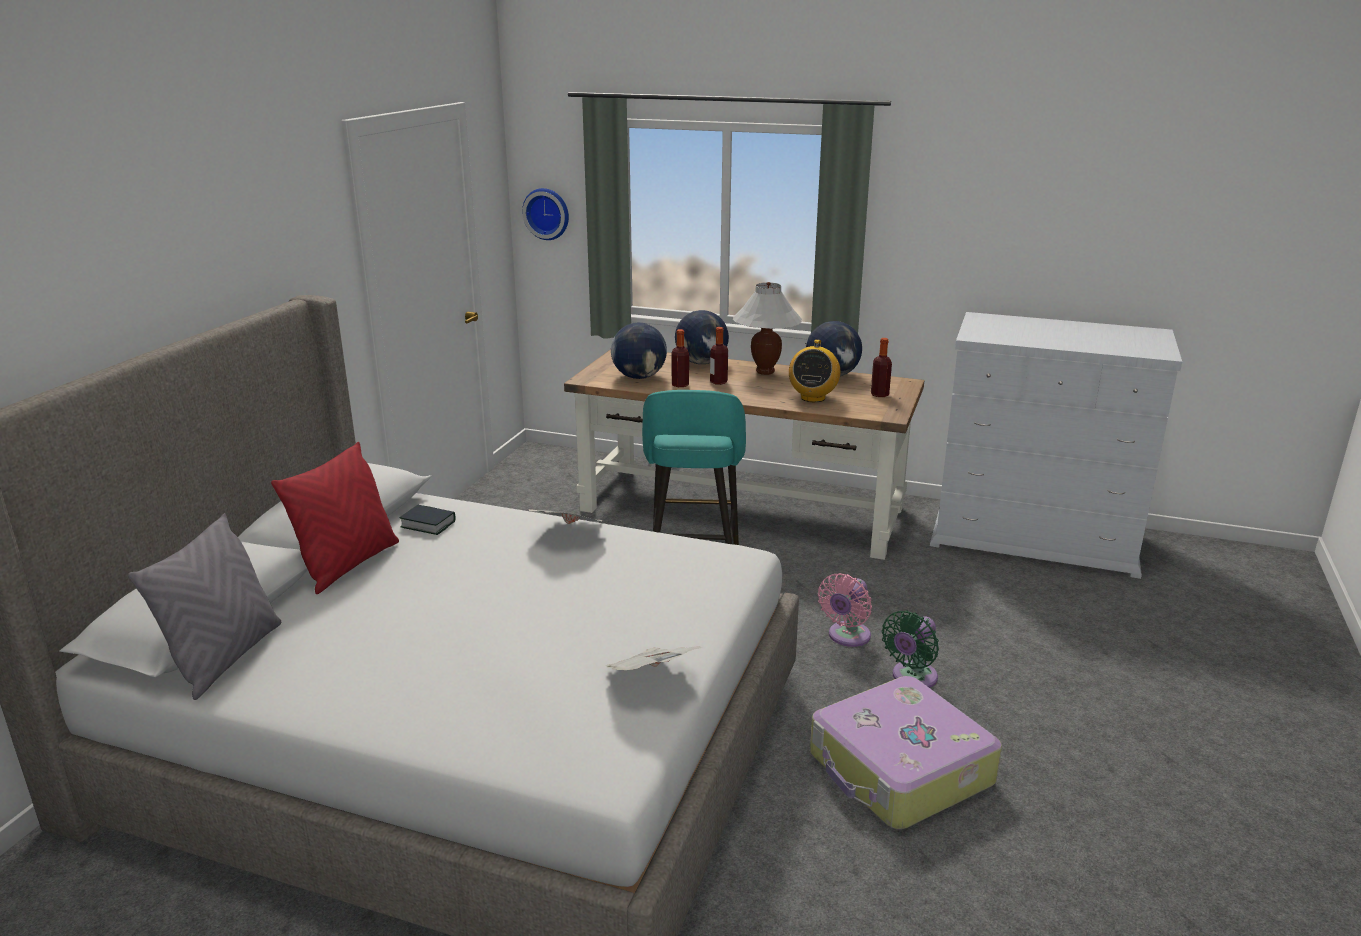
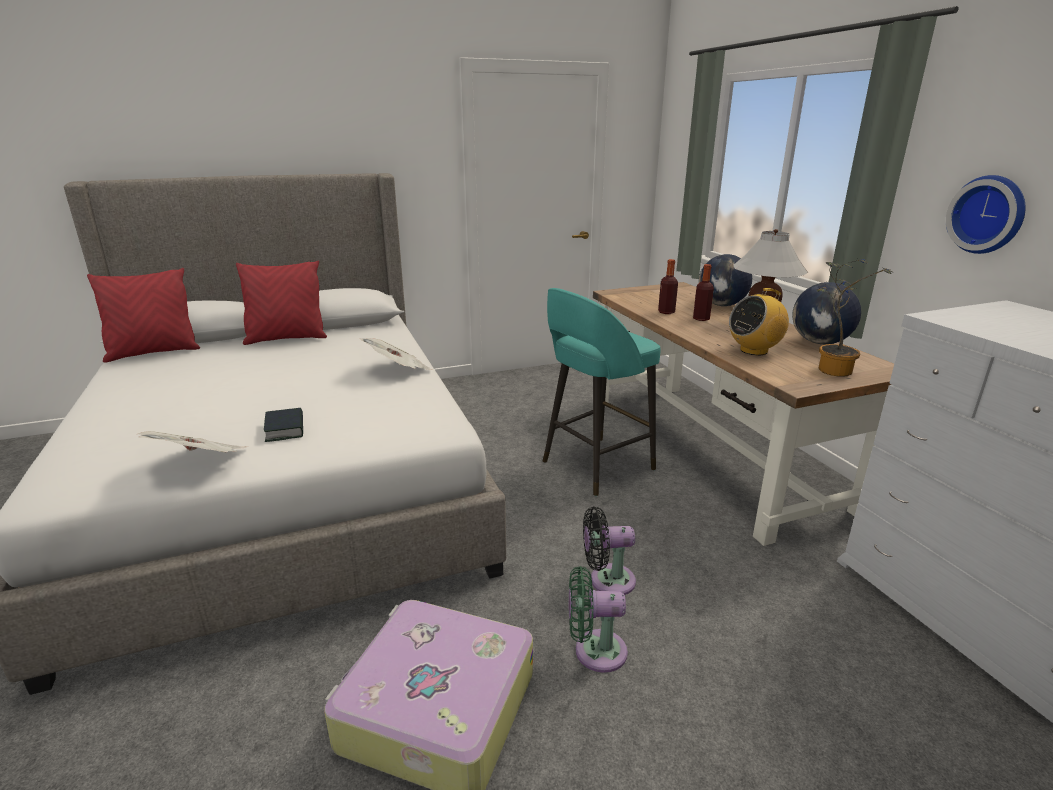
camera: 50 degrees right, 0 degrees up
(225, 658) = (154, 353): grey pillow -> red pillow
(428, 524) = (360, 336): book -> book (285, 429)
(547, 213) = (675, 165): wall clock -> wall clock (988, 214)
(639, 377) = (650, 300): globe -> none
(847, 637) = (607, 580): pink fan -> black fan
(879, 394) = (831, 369): bottle -> potted plant

